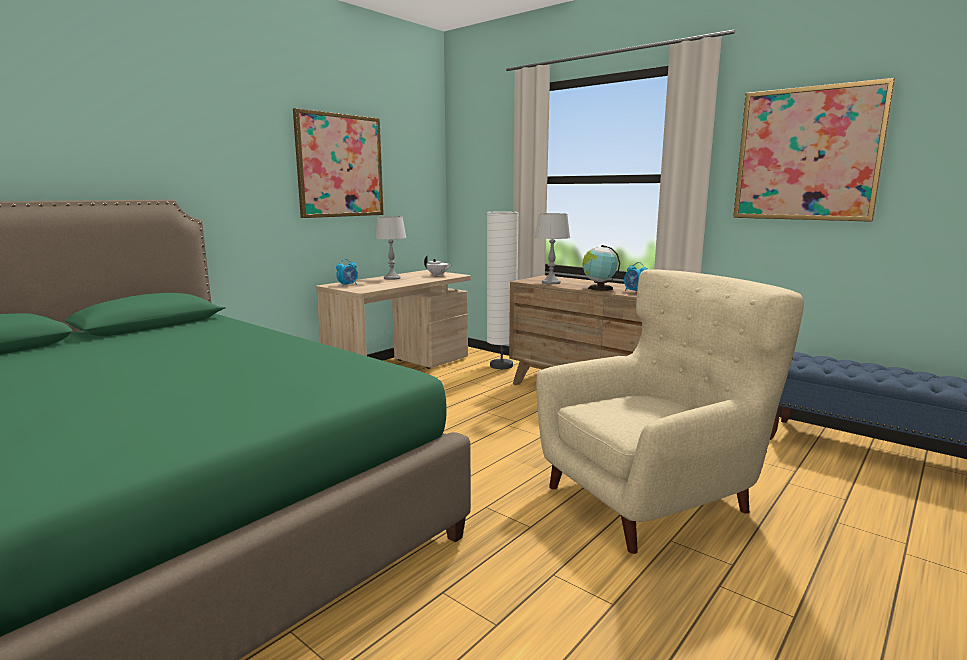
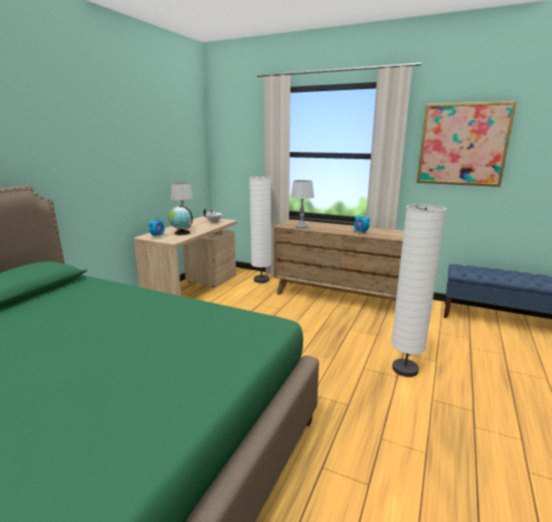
camera: 15 degrees left, 5 degrees up
(340, 166) = (142, 147): picture -> none
(598, 288) = (336, 230): globe -> globe (181, 233)
(651, 497) = (405, 369): beige armchair -> white floor lamp

